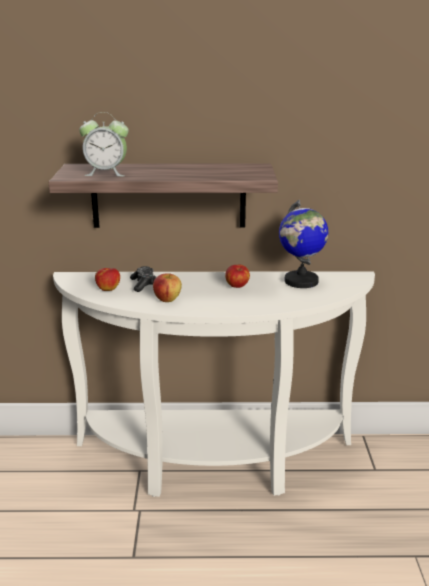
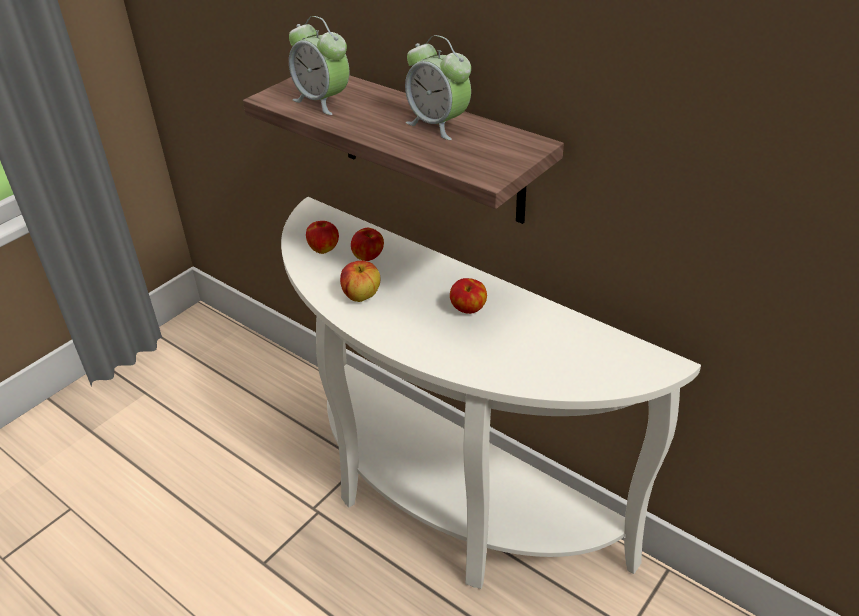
camera: 40 degrees right, 15 degrees up
(143, 284) = (368, 257): game controller -> apple
(196, 169) = (438, 125): none -> alarm clock
(301, 281) = (562, 338): globe -> none

